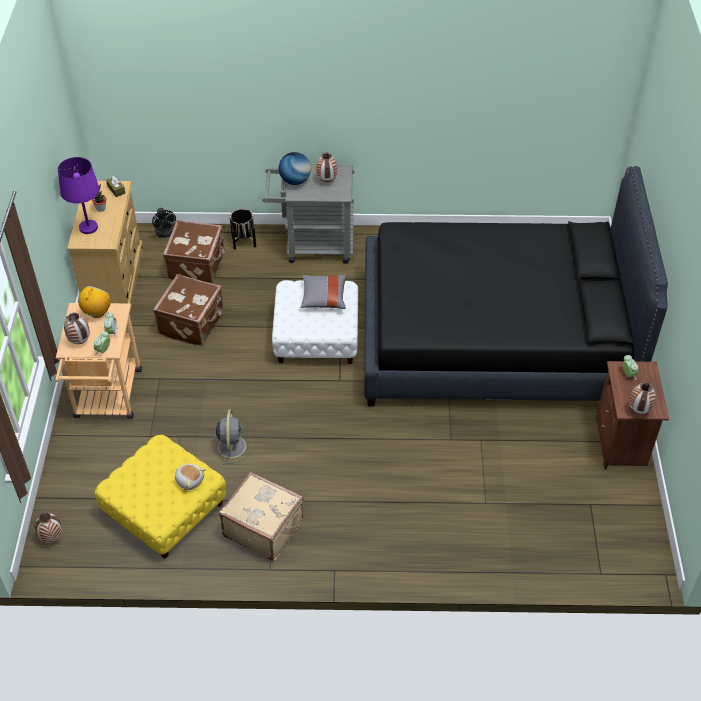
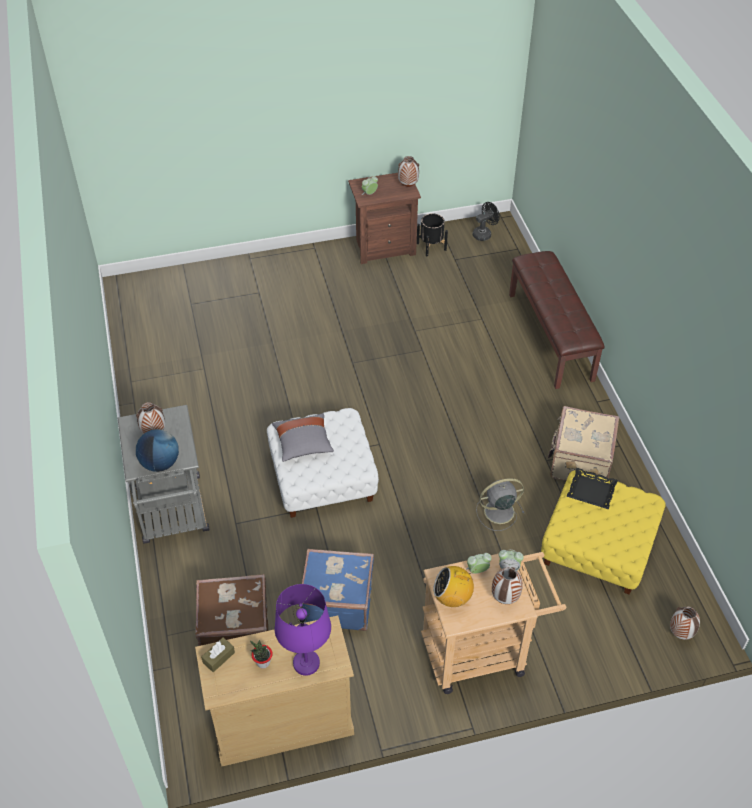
camera: 105 degrees left, 0 degrees up
(165, 234) = (179, 687): black fan -> black fan (484, 234)
(190, 480) = (591, 491): plush toy -> black tray
(193, 323) = (337, 601): brown suitcase -> blue suitcase
(243, 240) = (177, 590): black planter -> black planter (431, 246)
(442, 560) = (551, 336): none -> brown bench
(494, 338) = (284, 337): black bed -> none

